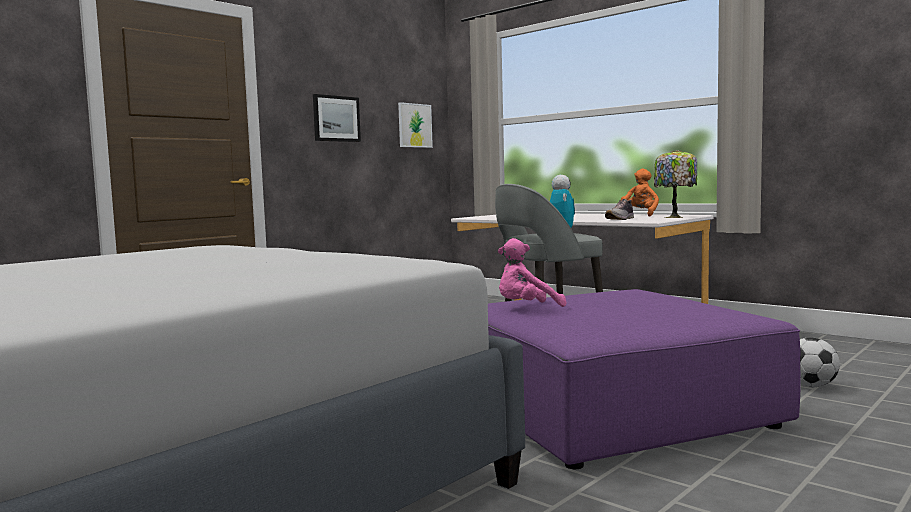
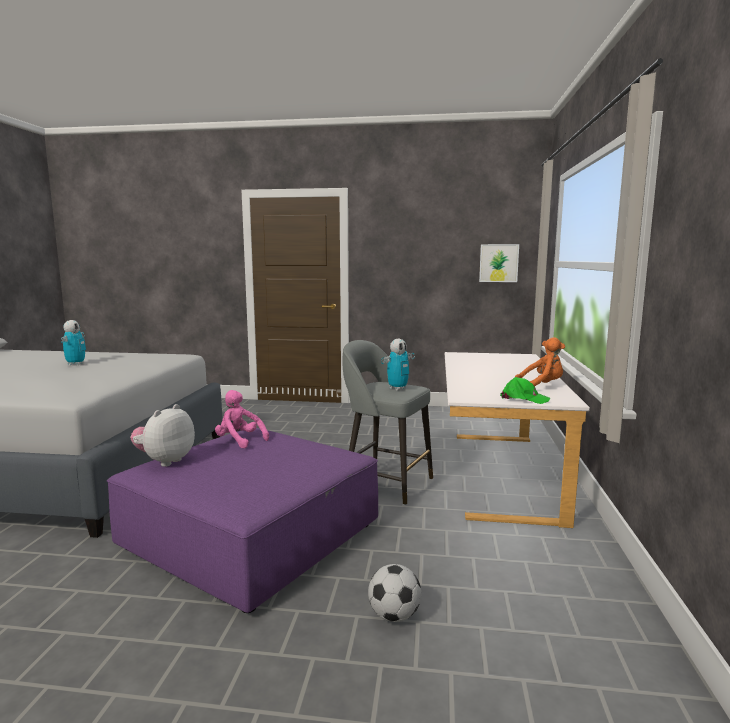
camera: 55 degrees right, 5 degrees up
(115, 266) = (76, 364): none -> toy robot
(336, 118) = (414, 261): picture -> none
(562, 329) = (165, 461): none -> plush toy
(620, 219) = (475, 387): shoe -> none
(675, 217) = (523, 399): table lamp -> green cap

